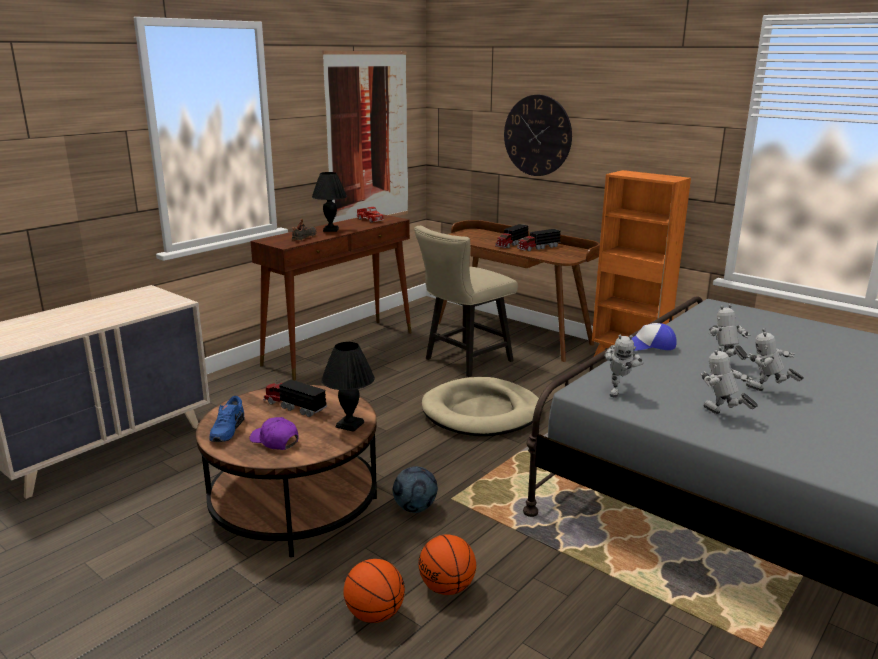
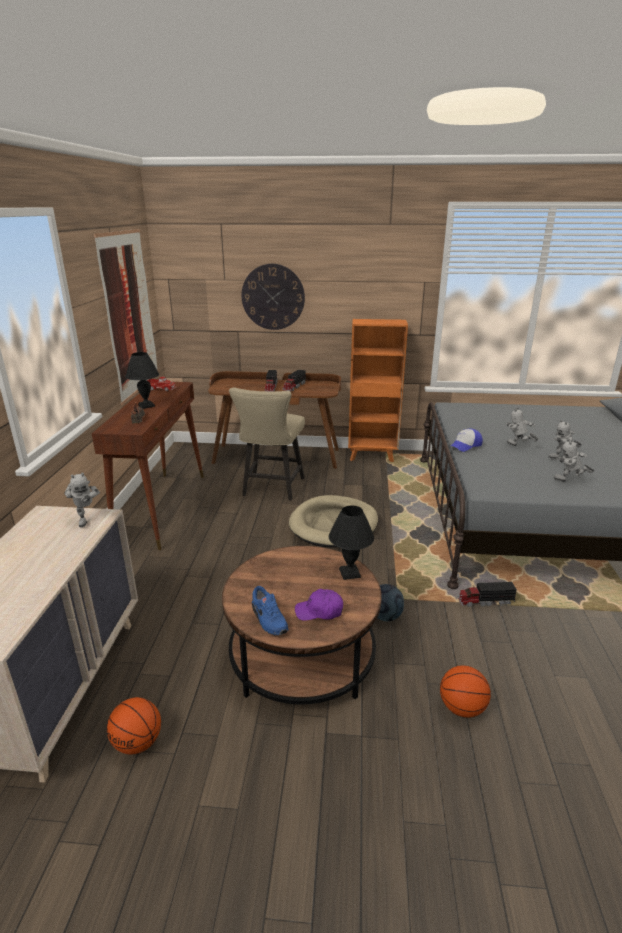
camera: 35 degrees left, 5 degrees up
(294, 406) = (286, 575): toy truck -> toy truck (484, 601)
(447, 588) = (475, 663): basketball -> basketball (138, 743)
(618, 391) = (500, 483): toy robot -> toy robot (86, 519)

